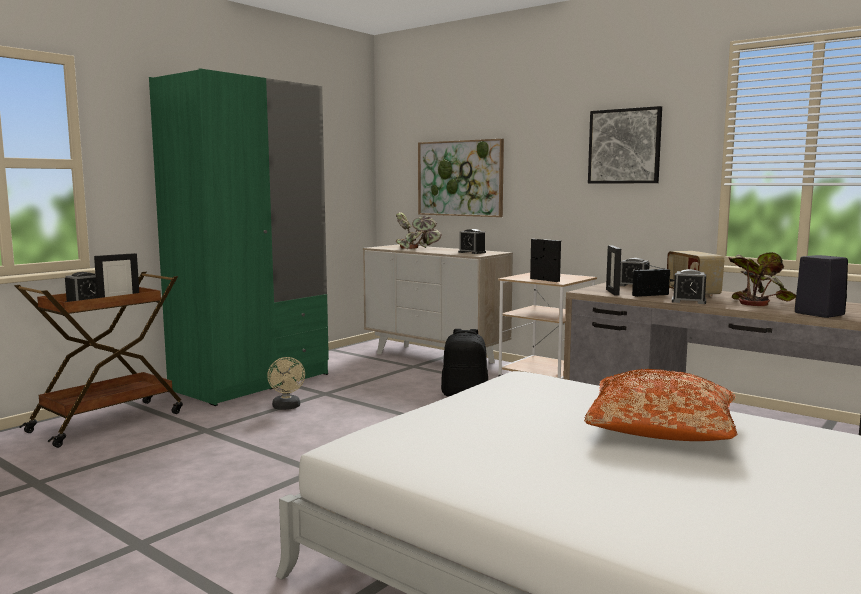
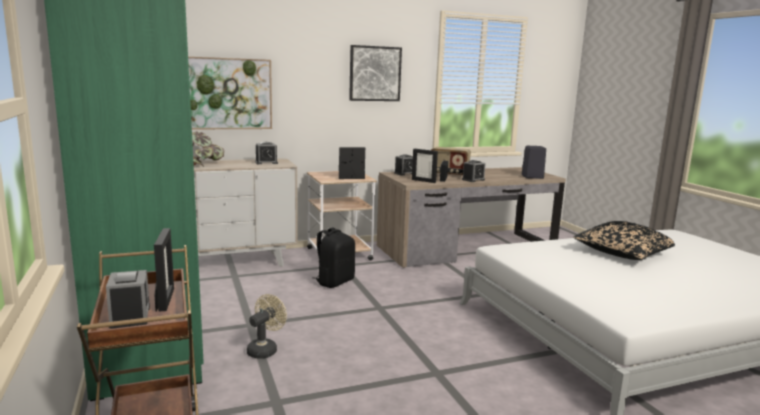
camera: 60 degrees left, 5 degrees up
(287, 407) = (265, 349): beige fan -> beige fan turned 75 degrees counterclockwise
(661, 427) = (623, 252): orange pillow -> black pillow
(757, 301) = (487, 174): potted plant -> none

